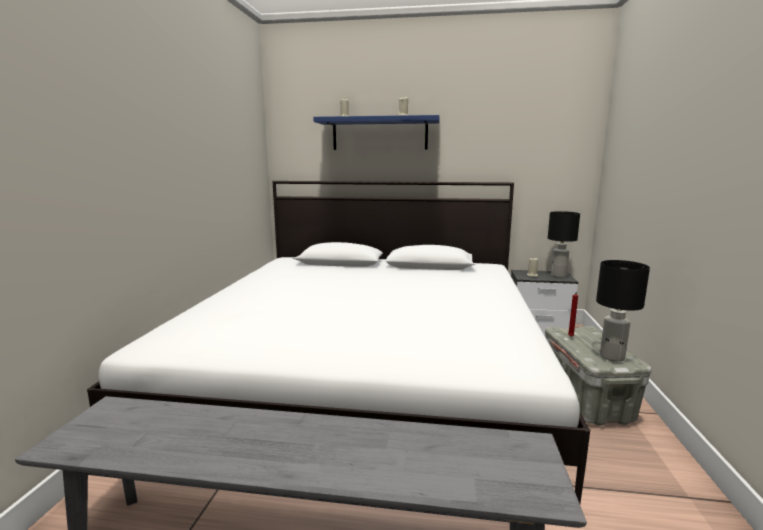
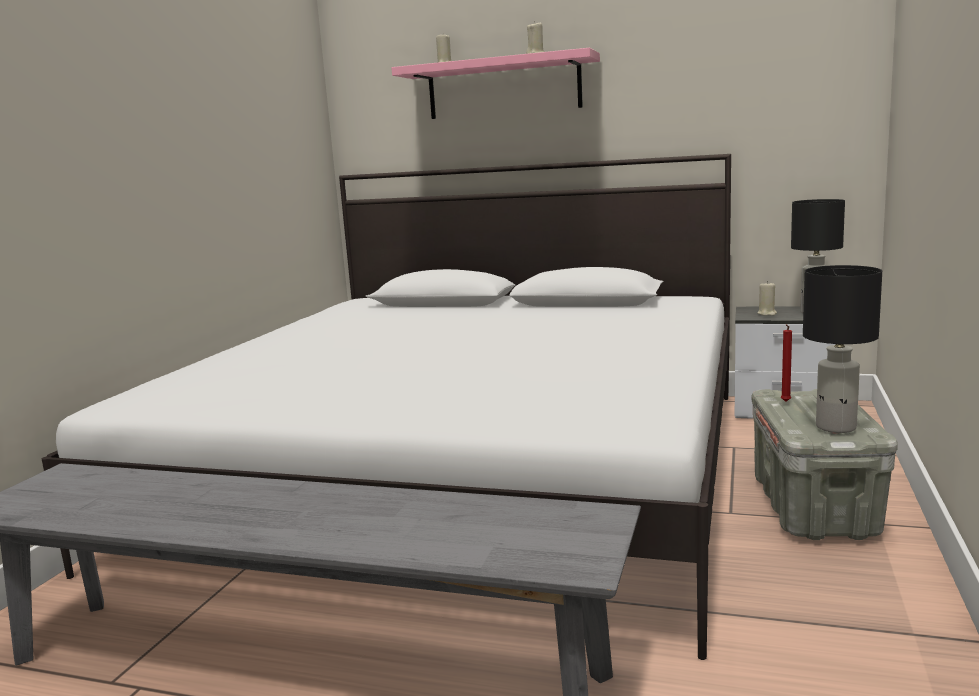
camera: 10 degrees right, 0 degrees up
(380, 134) = (503, 88): blue shelf -> pink shelf

